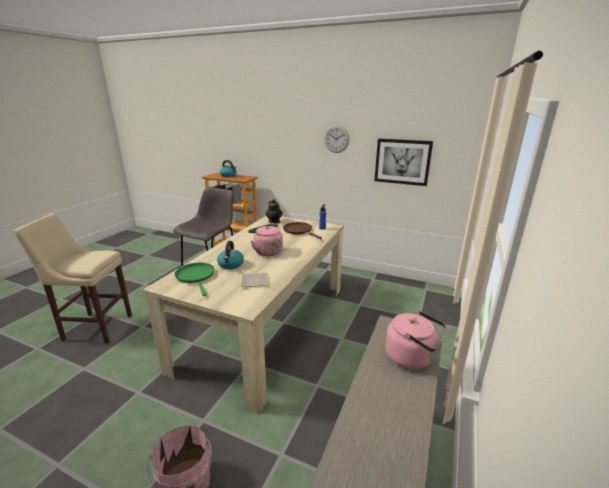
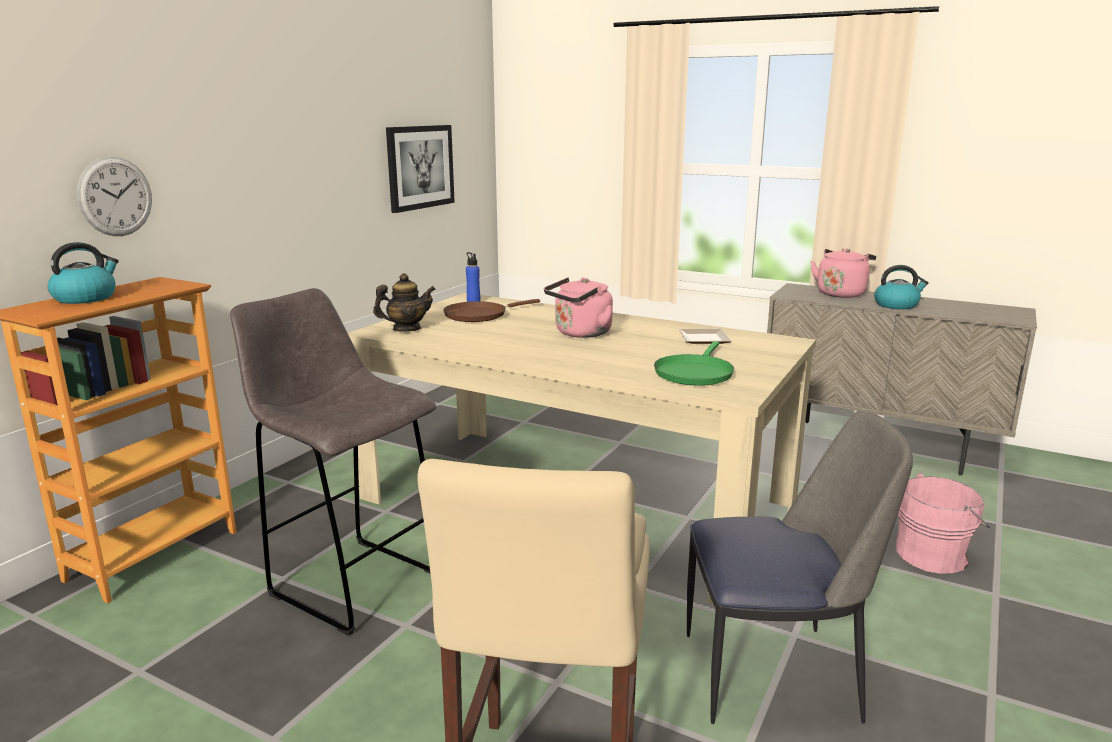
camera: 85 degrees left, 5 degrees down
(116, 382) = (775, 675): none -> chair
(196, 276) = (694, 373): green frying pan -> green frying pan turned 45 degrees counterclockwise
(231, 265) = (640, 353): kettle -> kettle (896, 305)
(336, 139) = (323, 136): wall clock -> wall clock (115, 196)

